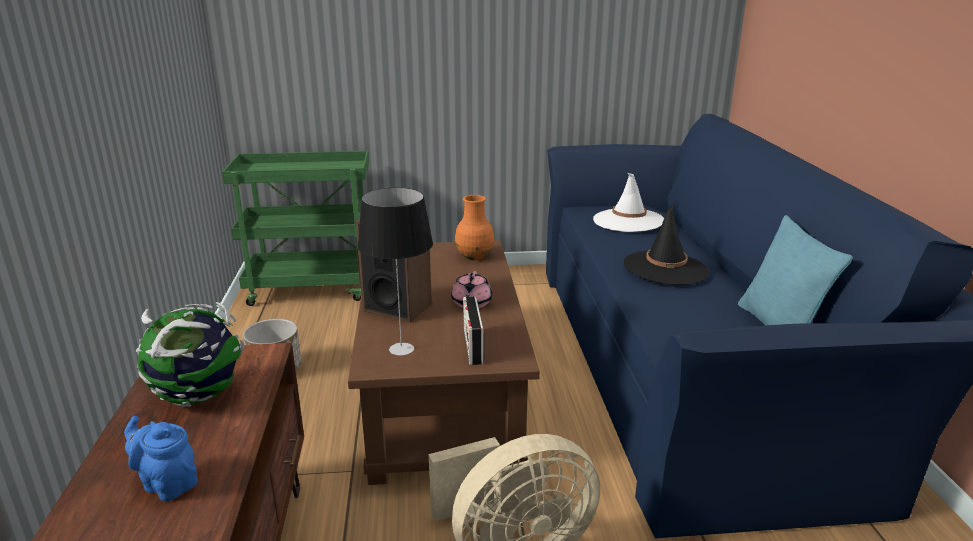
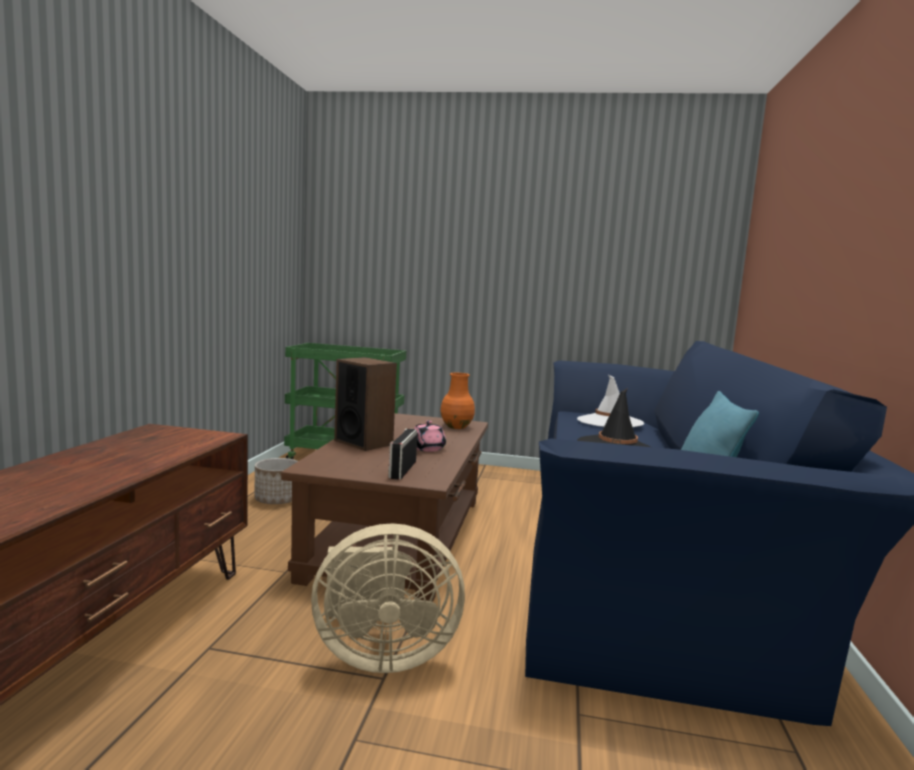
camera: 15 degrees right, 15 degrees down
(167, 483) = (68, 479): blue teapot -> none
(199, 396) = (147, 446): globe -> none
(401, 349) = (341, 462): table lamp -> none

